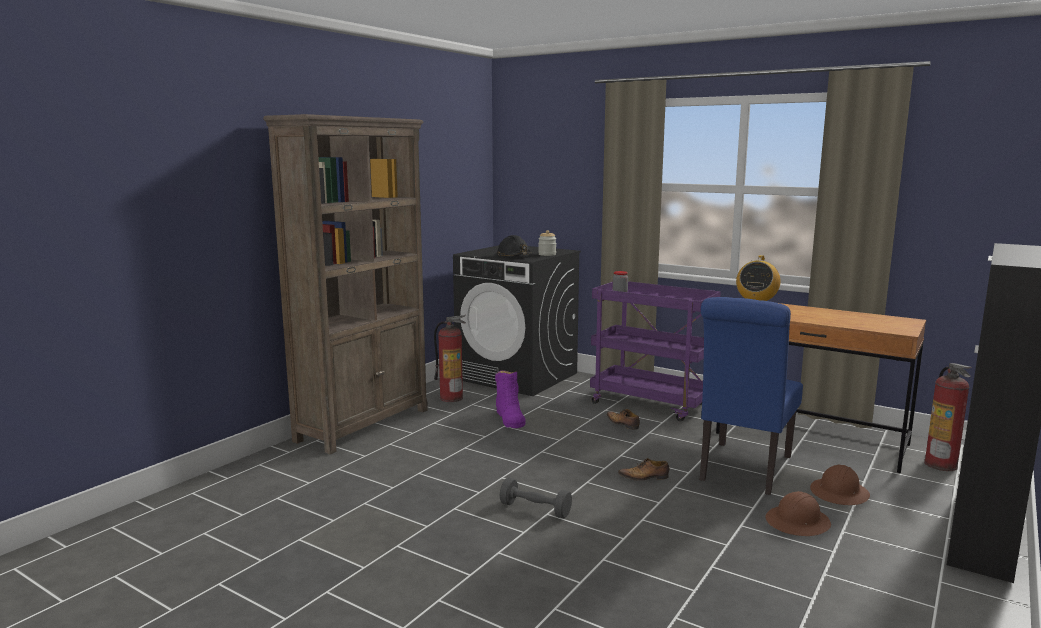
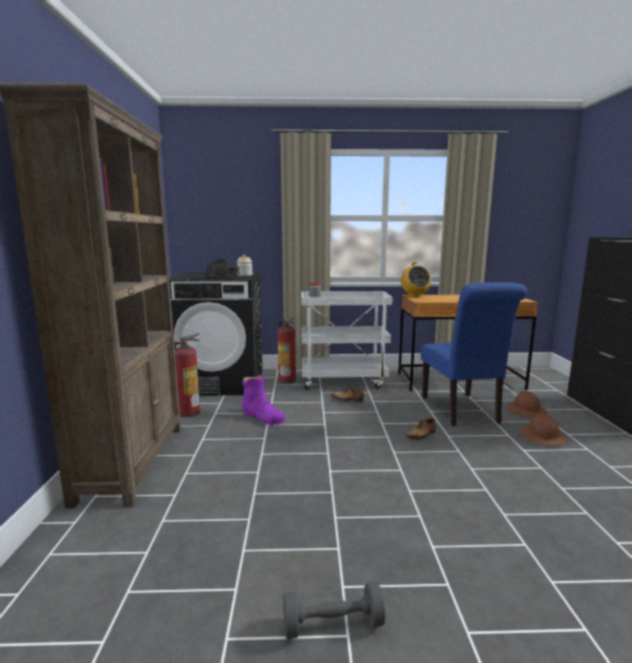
camera: 35 degrees left, 0 degrees up
(535, 509) = (396, 490): grey dumbbell -> grey dumbbell (333, 624)
(652, 404) = (344, 381): purple cart -> white cart
(941, 465) = (532, 380): fire extinguisher -> fire extinguisher (287, 380)

